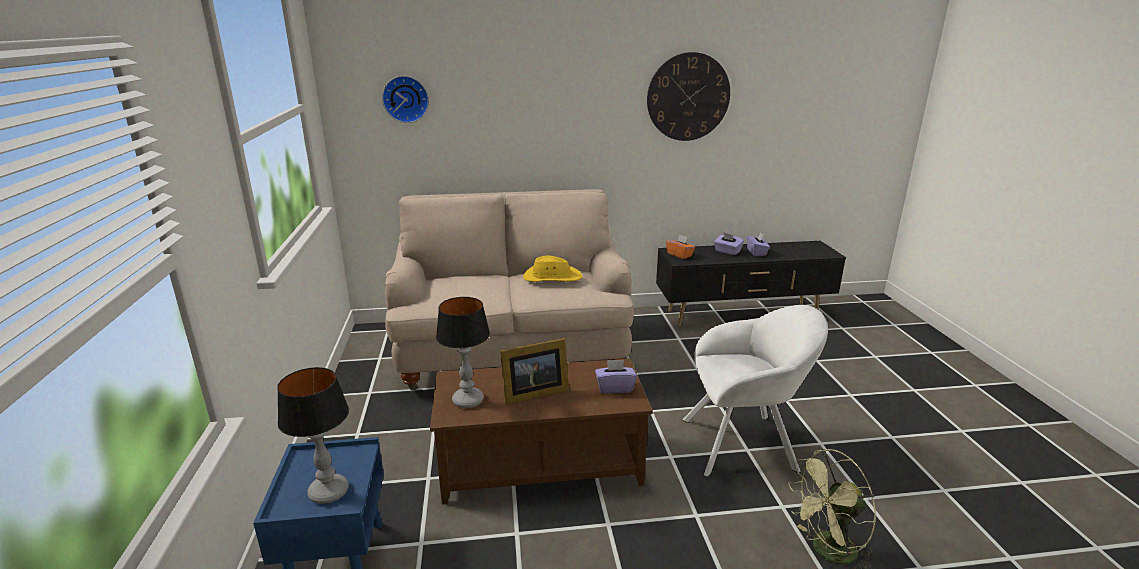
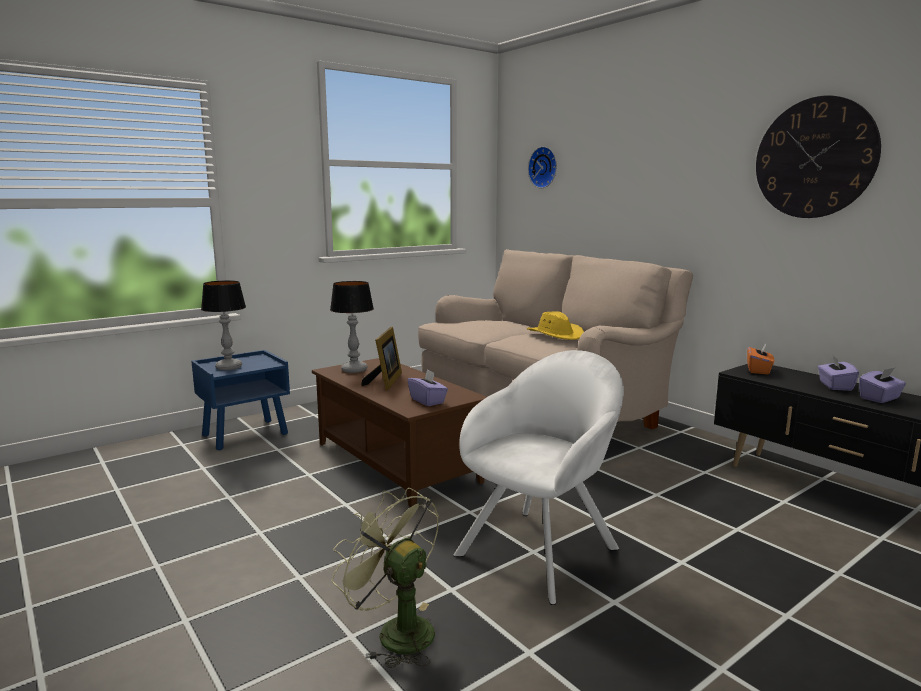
camera: 60 degrees right, 10 degrees down
(532, 393) = (386, 381): picture frame -> picture frame turned 120 degrees counterclockwise
(745, 444) = (542, 548): white armchair -> white armchair turned 105 degrees counterclockwise

